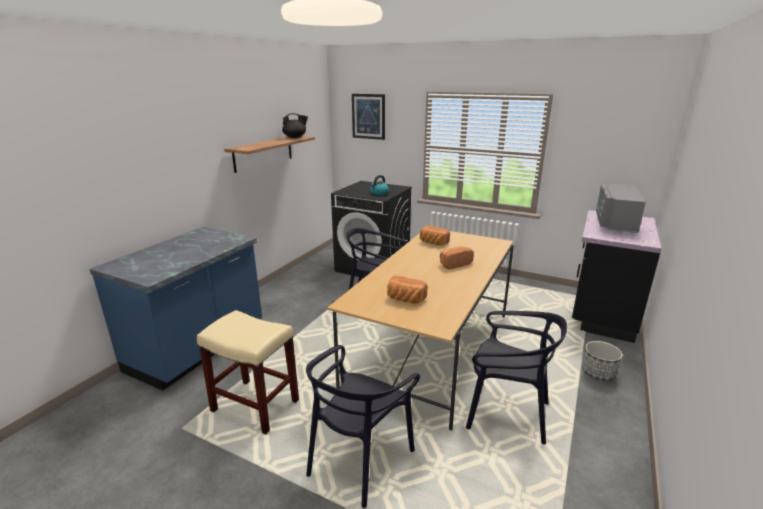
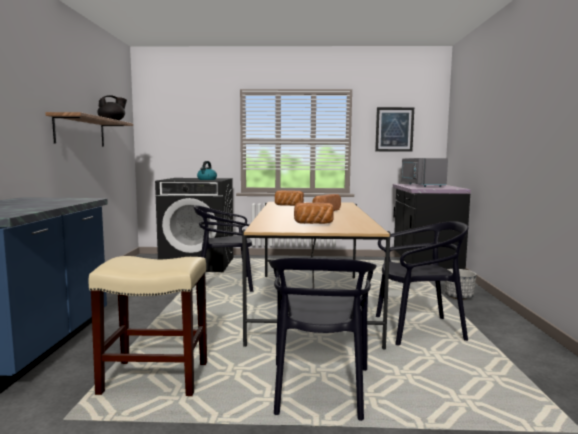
camera: 25 degrees left, 15 degrees down
(368, 116) = (179, 114): picture -> picture (394, 129)

